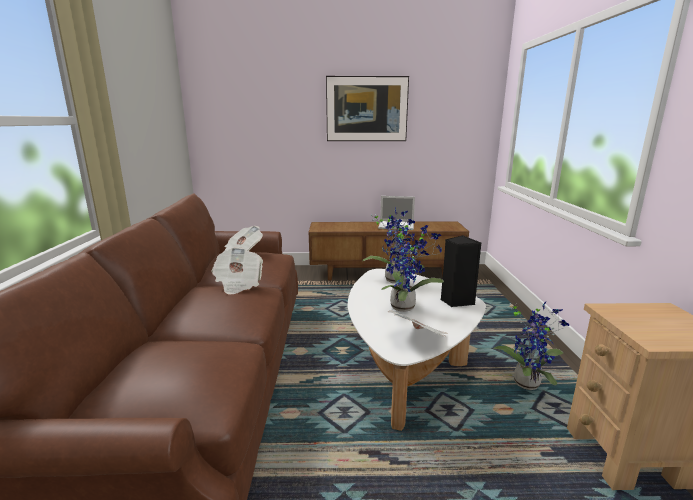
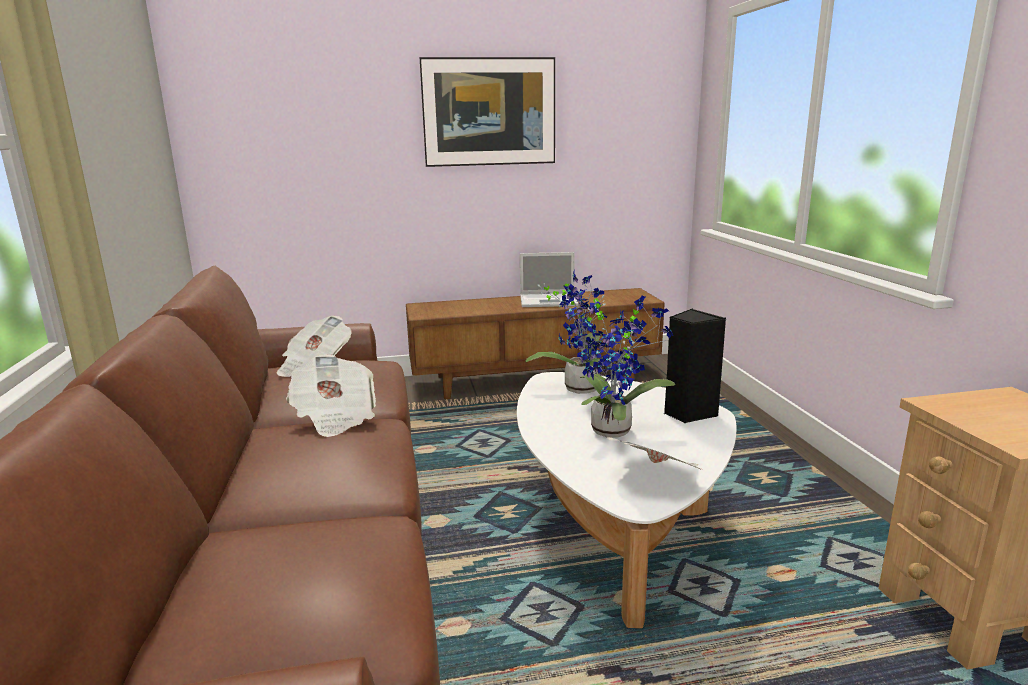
camera: 10 degrees left, 0 degrees up
(528, 382) = (803, 527): potted plant -> none

